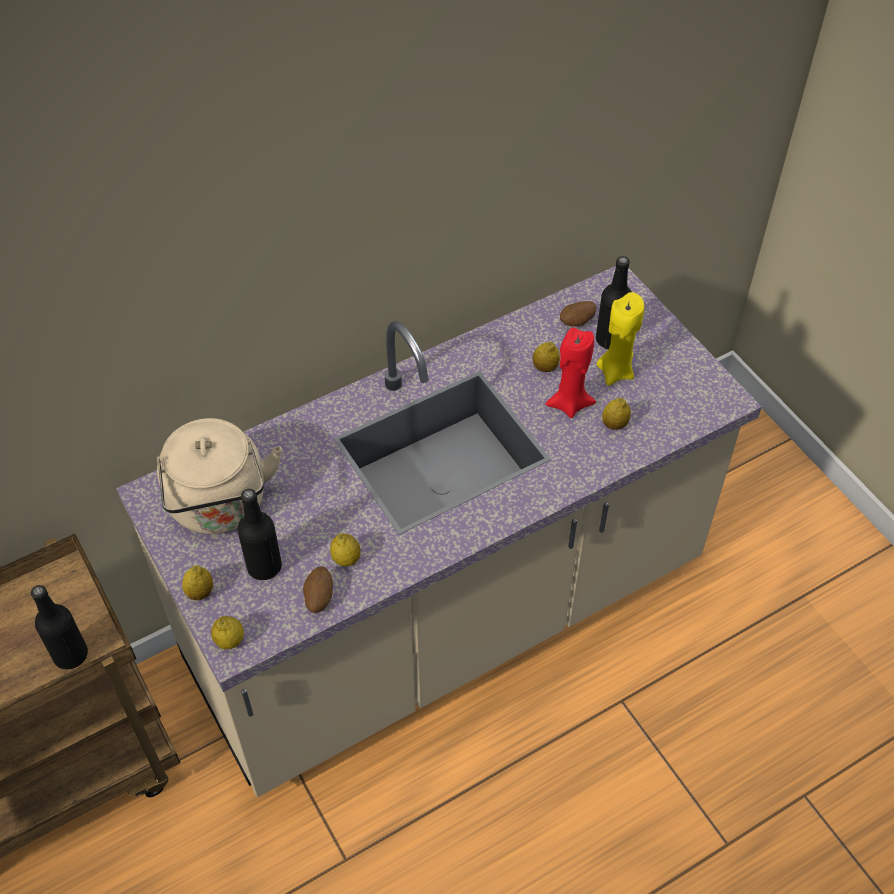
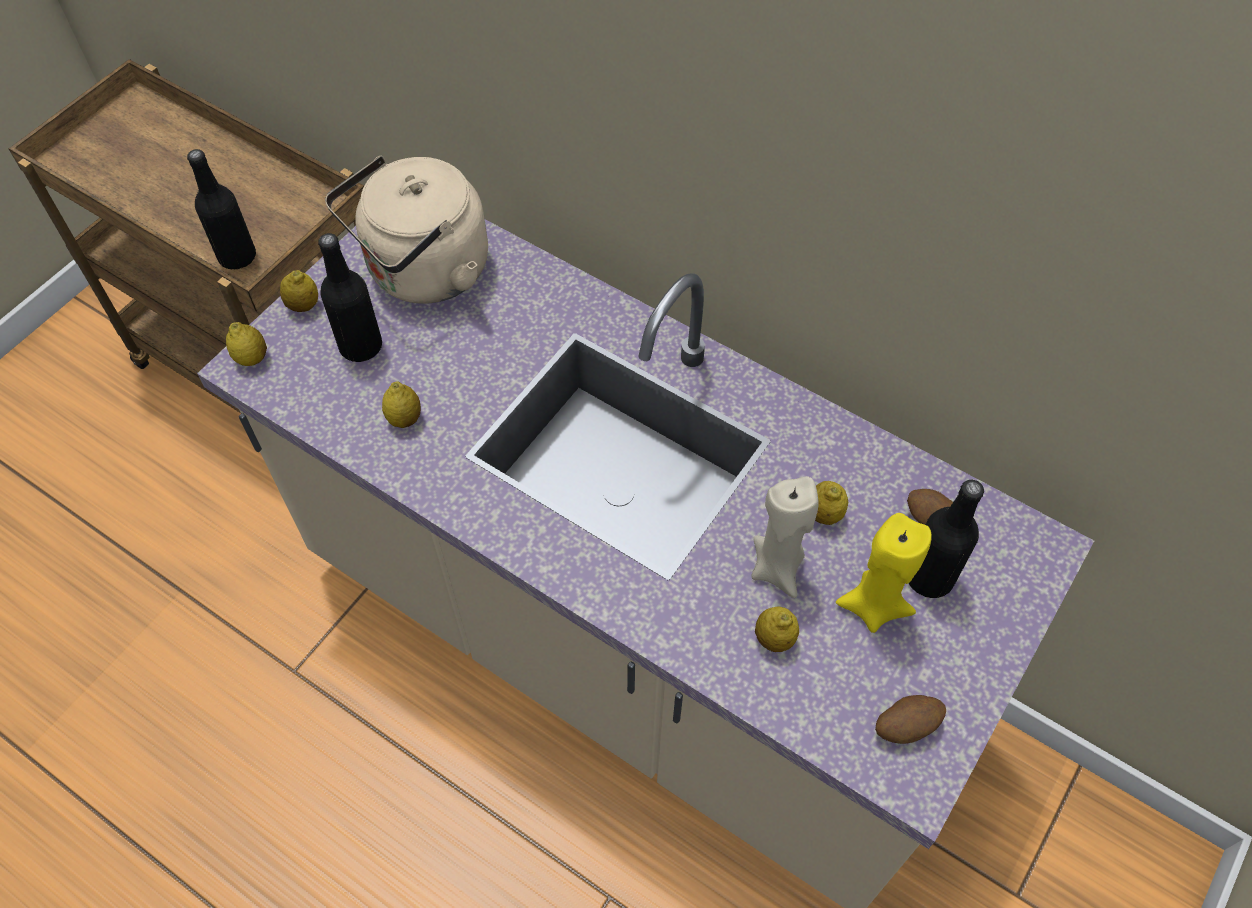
camera: 65 degrees right, 5 degrees up
(318, 597) = (340, 414): potato -> potato (905, 726)
(569, 404) = (778, 567): red candle -> beige candle

